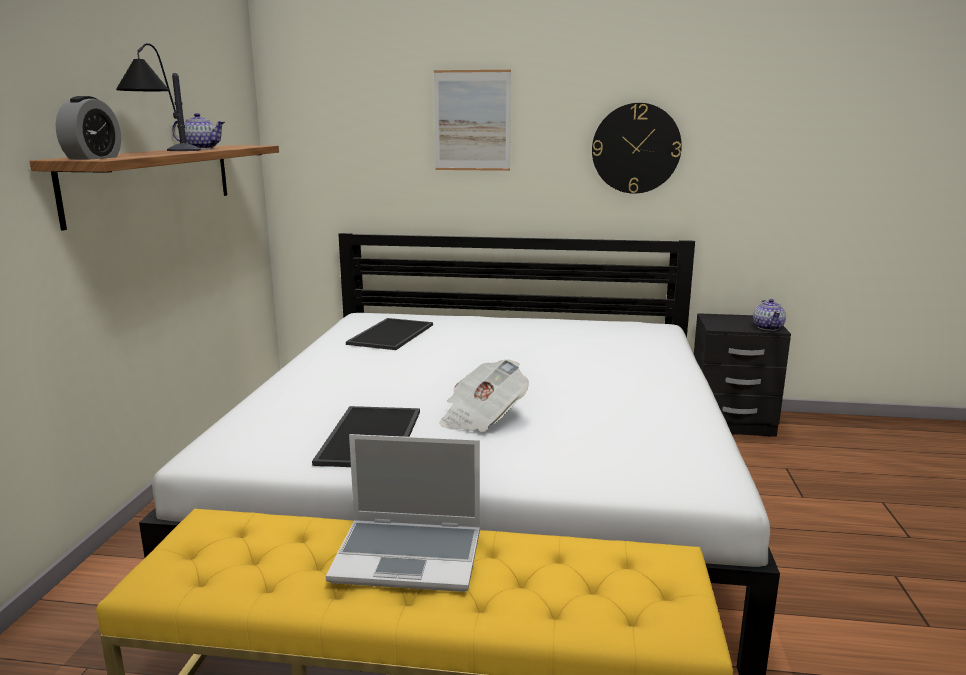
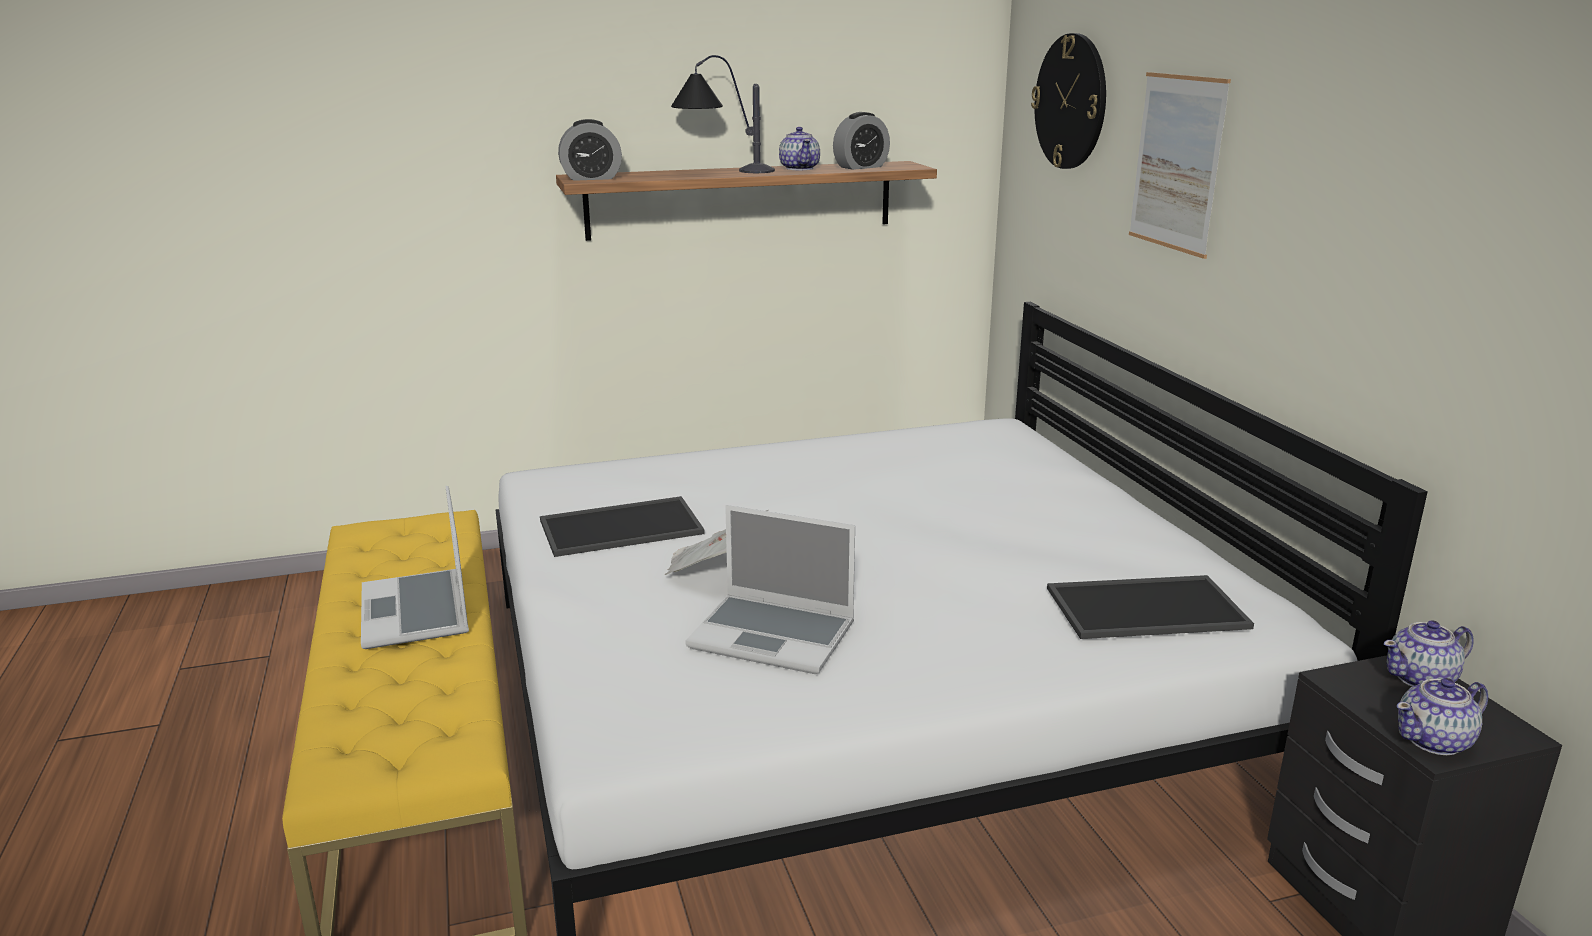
camera: 65 degrees right, 5 degrees up
(232, 146) = (861, 167): none -> alarm clock
(390, 334) = (946, 456): tray -> tray (1147, 606)
(594, 417) = (774, 635): none -> laptop
(636, 148) = (1378, 263): wall clock -> wall clock (1071, 102)
(721, 318) = (1421, 679): none -> teapot

